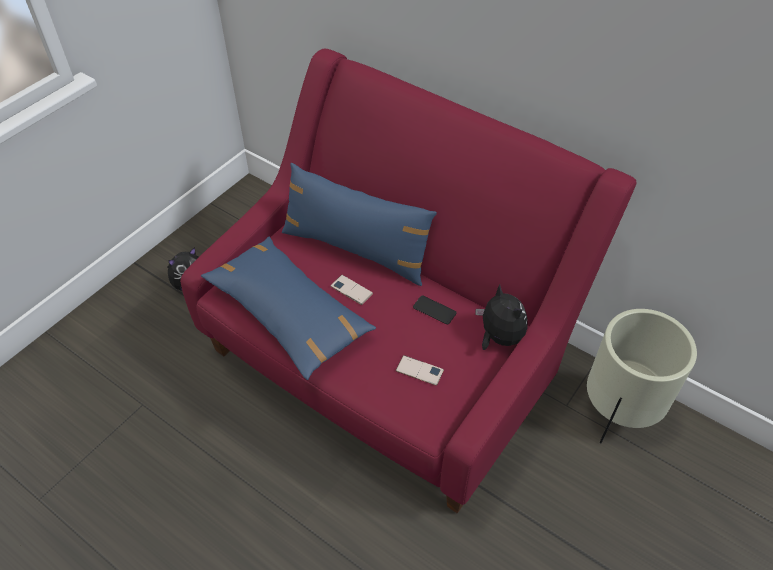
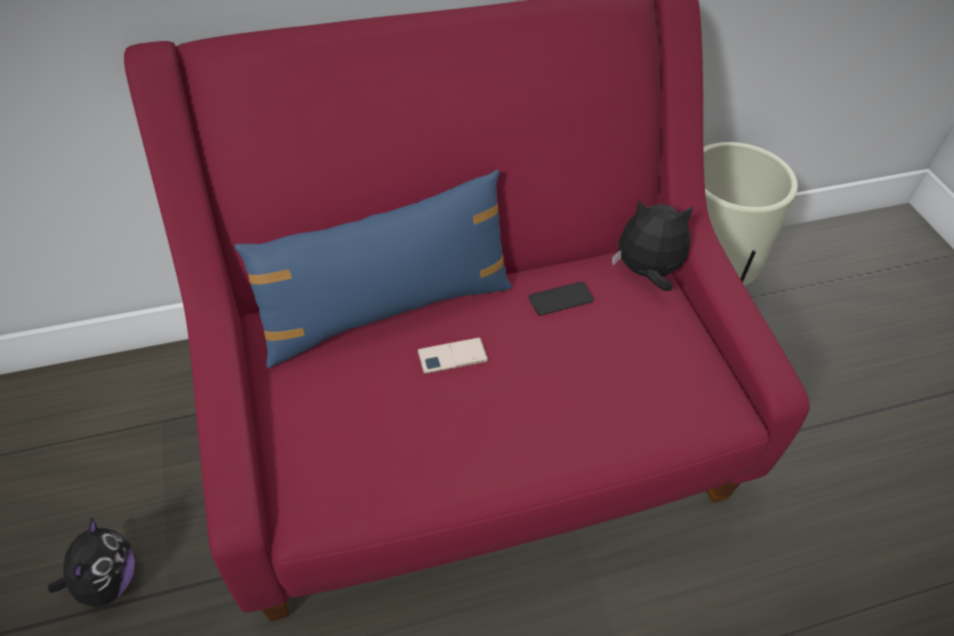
camera: 55 degrees left, 0 degrees up
(288, 314) = (426, 450): blue pillow -> none
(419, 370) = (641, 369): phone -> none

